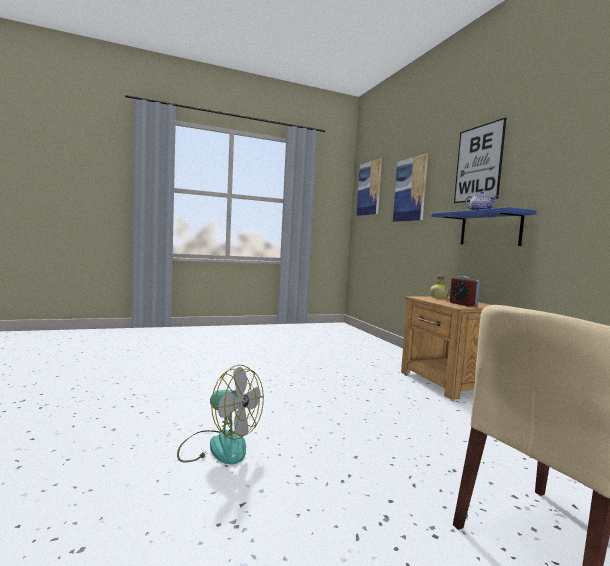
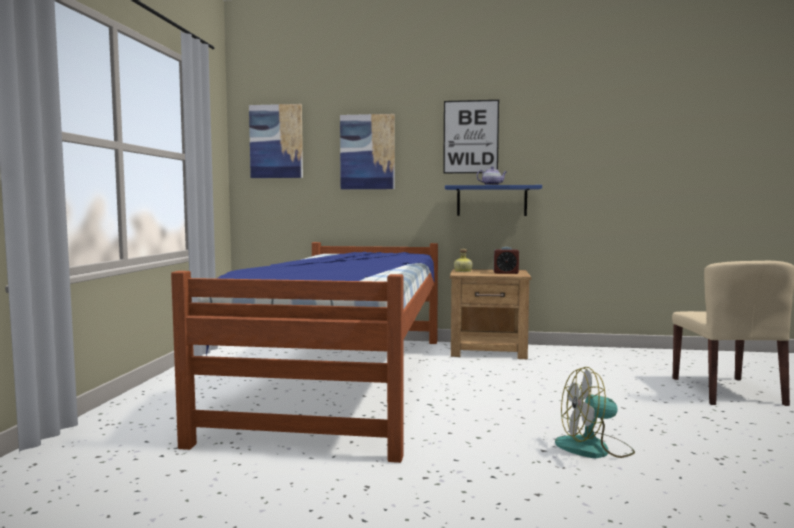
camera: 60 degrees left, 0 degrees up
(218, 446) = (594, 448): fan -> fan turned 150 degrees counterclockwise
(290, 353) = (342, 380): none -> bed

